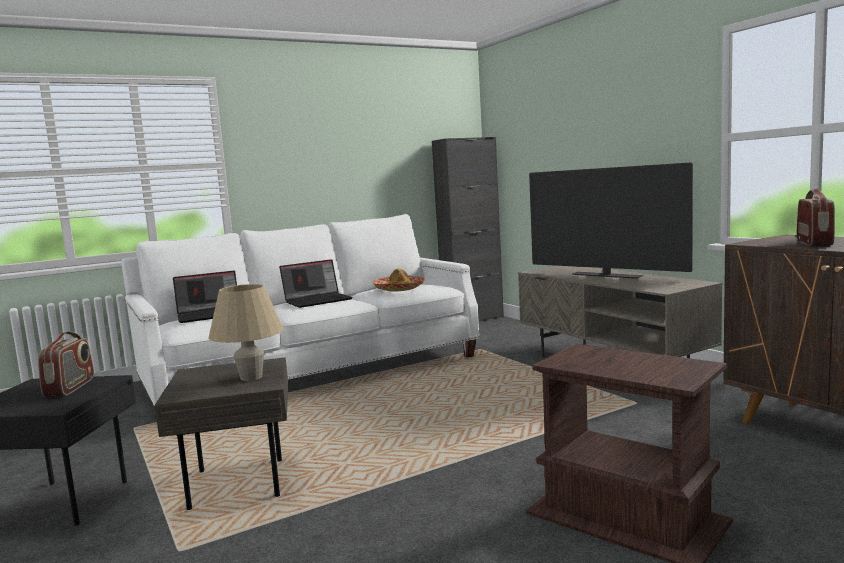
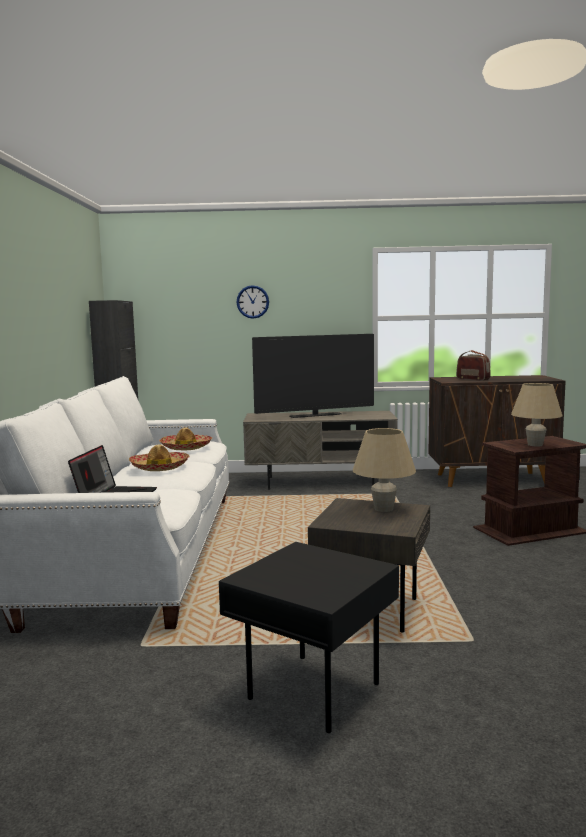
camera: 60 degrees left, 0 degrees up
(70, 388) = (303, 562): radio -> none
(318, 300) = (159, 467): laptop -> hat
(588, 127) = (252, 302): none -> wall clock
(612, 365) = (535, 445): none -> beige table lamp

